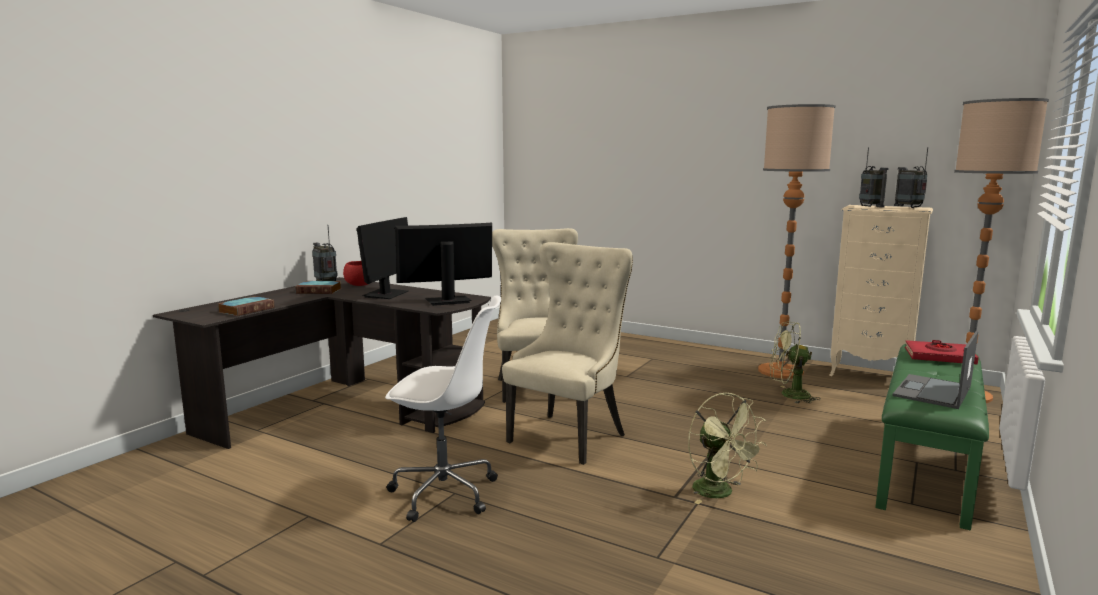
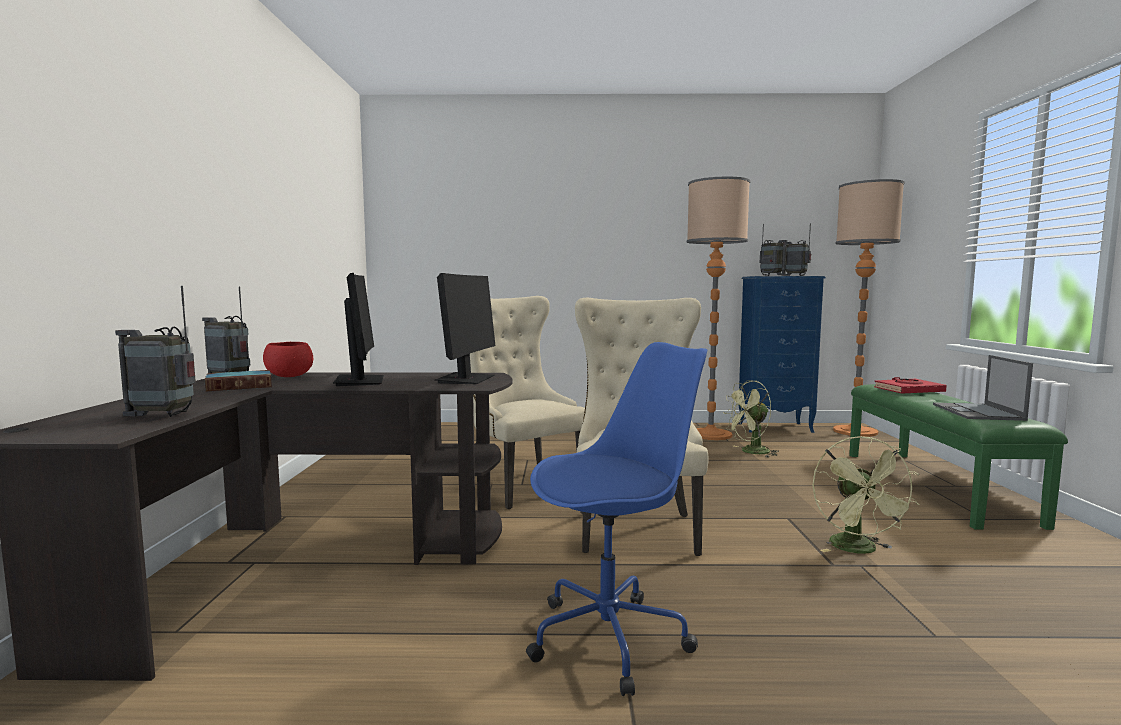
camera: 30 degrees left, 5 degrees down
(247, 309) = (163, 415): book -> radio
(447, 493) = (612, 638): white office chair -> blue office chair
(448, 301) = (466, 379): monitor -> monitor turned 150 degrees clockwise
(720, 493) = (859, 550): green fan -> green fan turned 60 degrees clockwise
(869, 376) = (776, 428): beige dresser -> blue dresser

